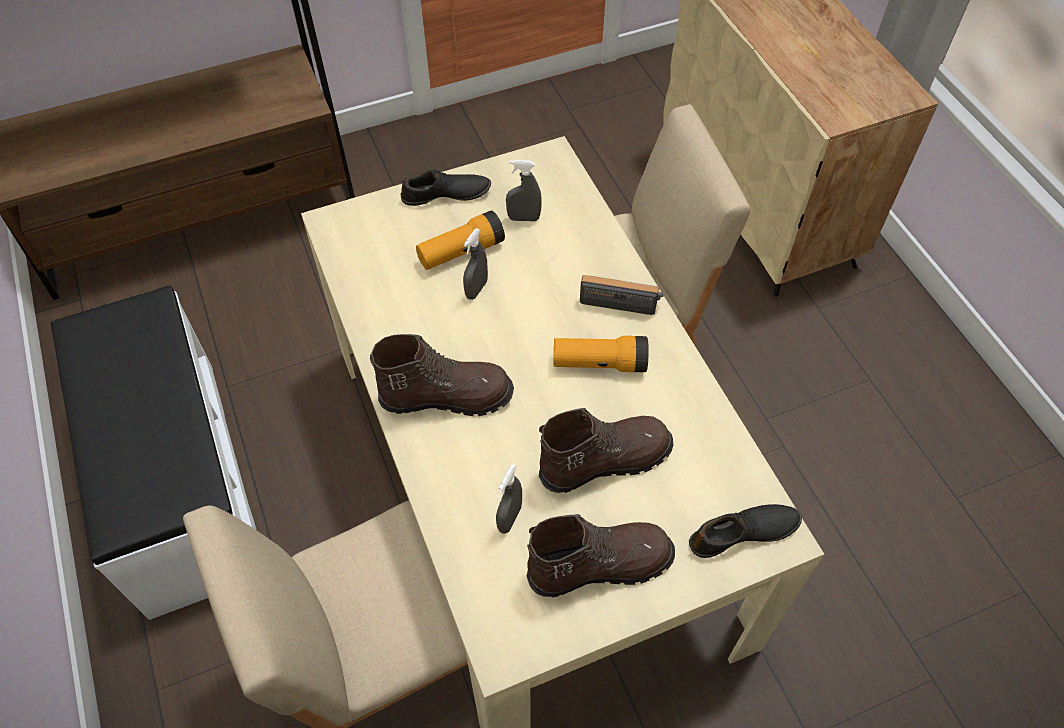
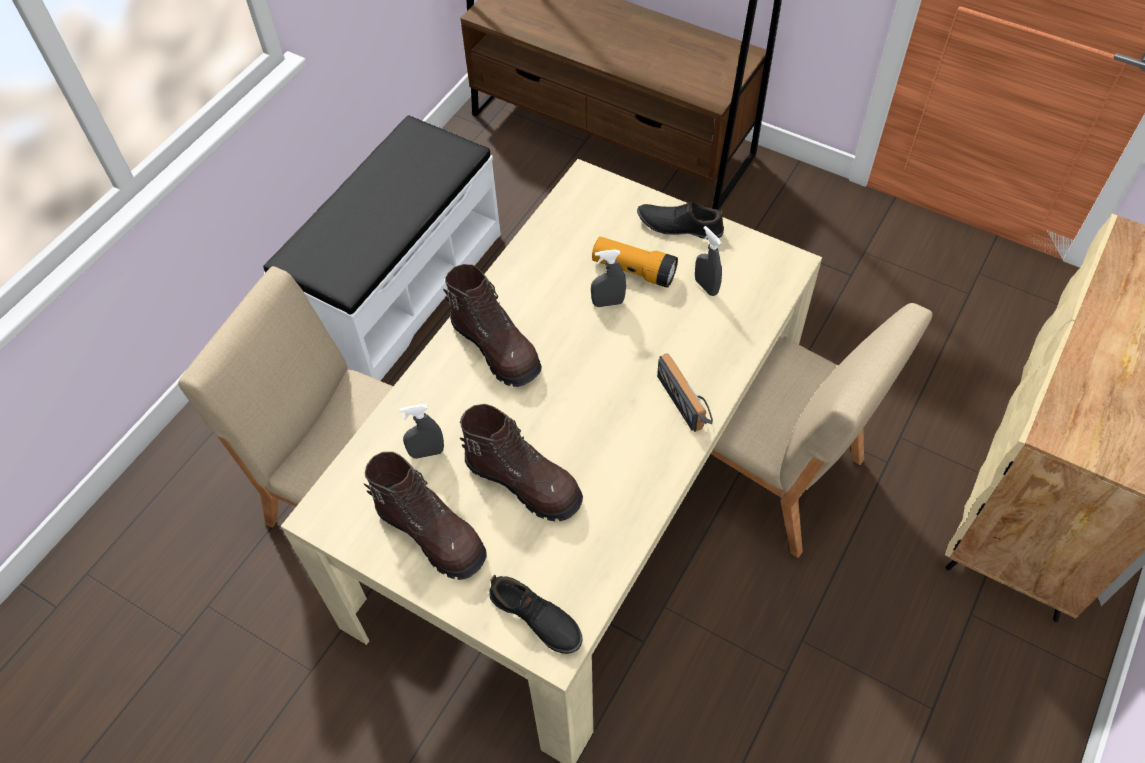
camera: 55 degrees right, 0 degrees up
(446, 195) = (679, 225): black shoe -> black shoe turned 150 degrees clockwise
(599, 363) = (611, 424): flashlight -> none

